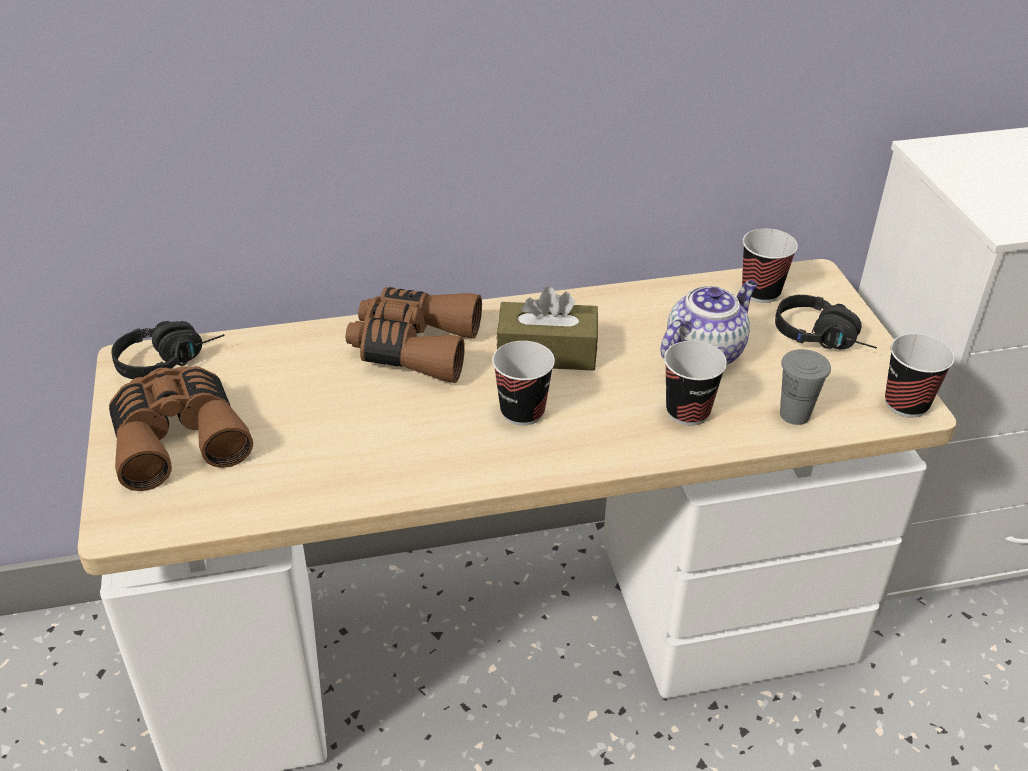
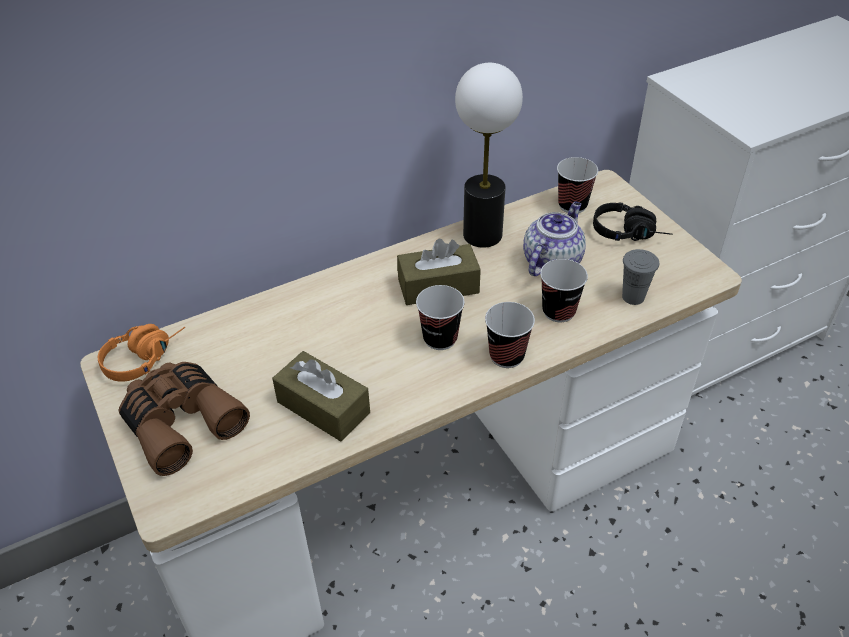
camera: 15 degrees left, 5 degrees up
(171, 360) = (145, 357): black headphones -> orange headphones
(347, 458) = (323, 407): none -> brown tissue box
(414, 347) = (336, 303): brown binoculars -> none
(628, 304) = (482, 234): none -> table lamp
(906, 404) = (704, 272): cup -> cup (506, 356)

